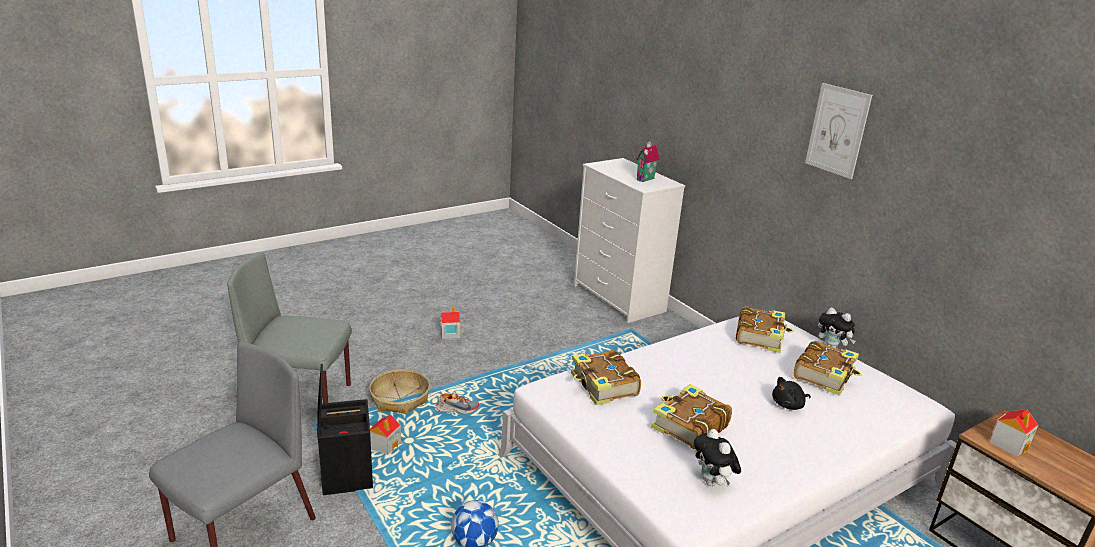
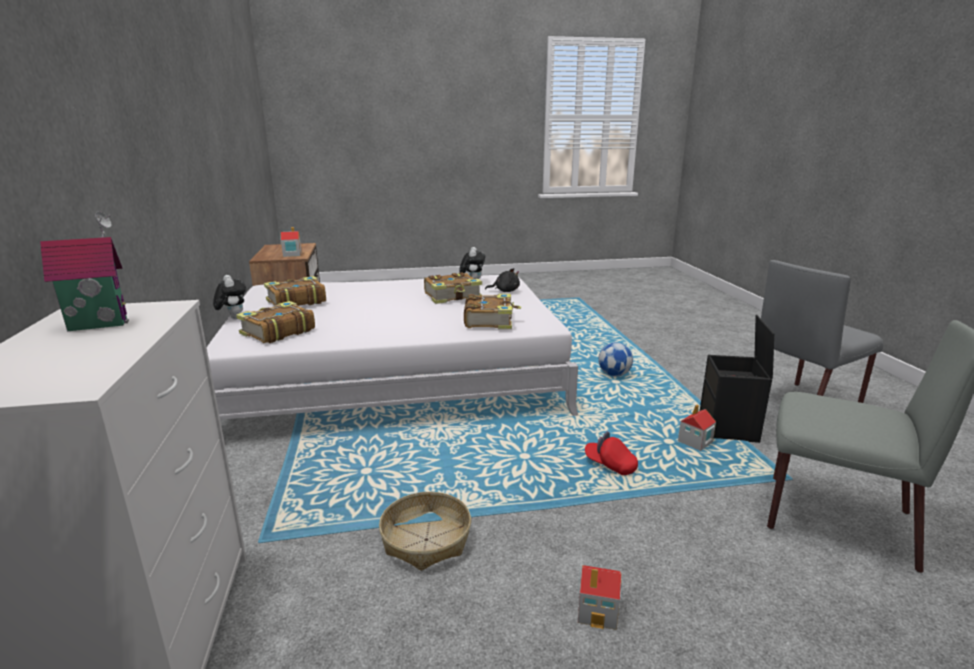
camera: 155 degrees left, 5 degrees down
(400, 399) = (686, 491): basket -> basket (426, 540)
(457, 409) = (610, 465): shoe -> red cap
(789, 405) = (360, 296): black plush toy -> black plush toy (505, 291)
(837, 130) = (139, 88): picture -> none

